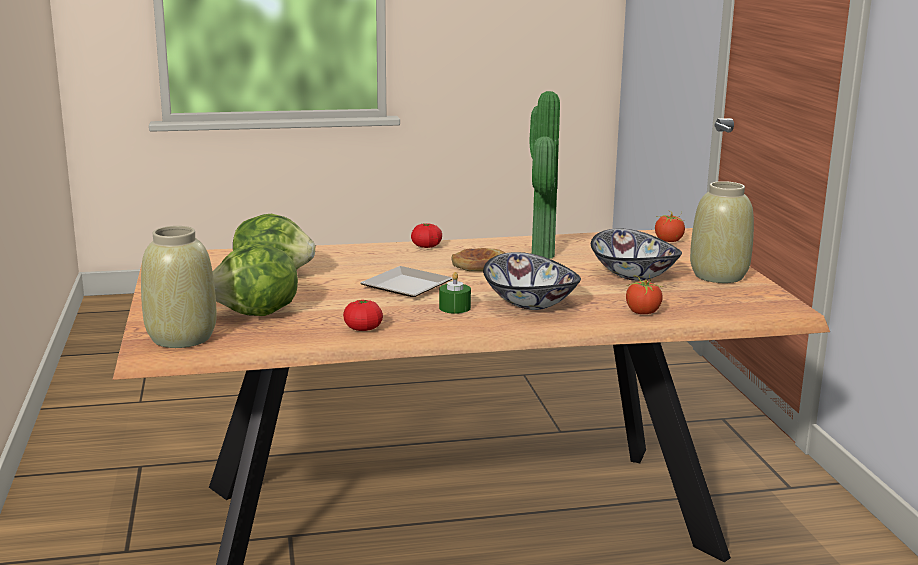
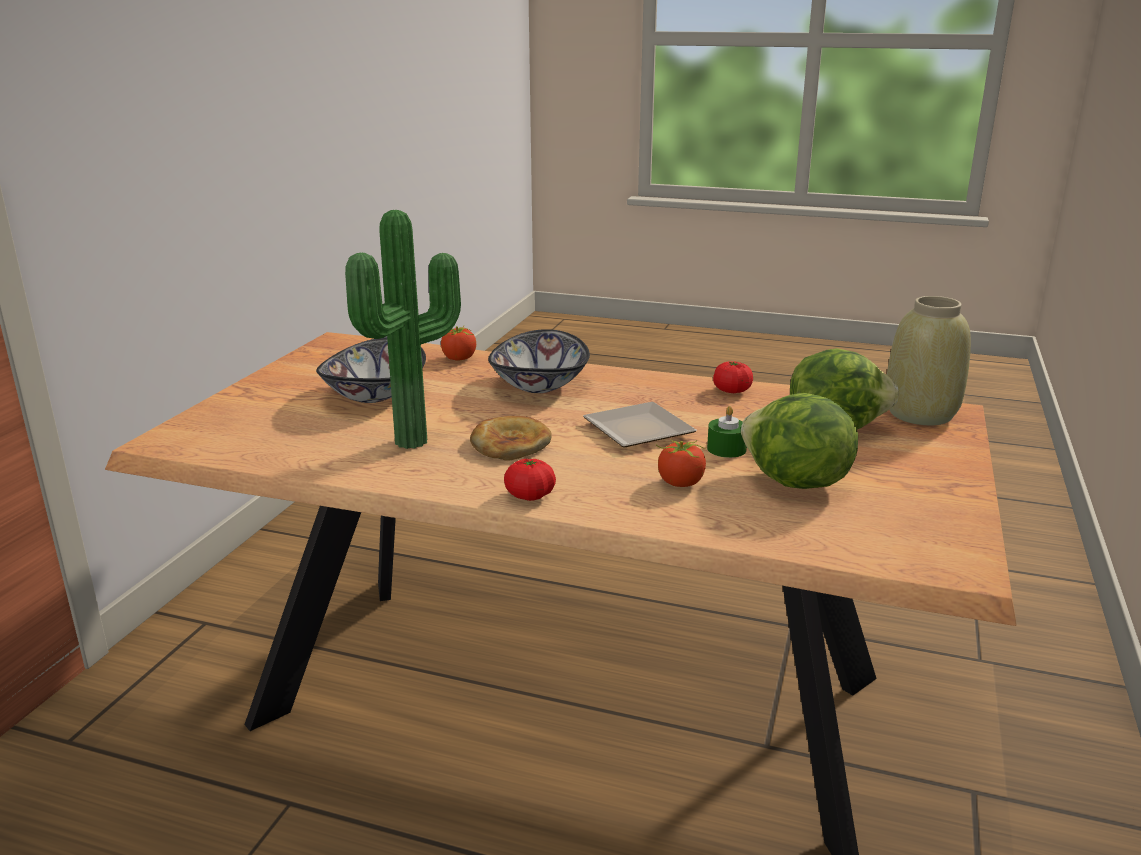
camera: 150 degrees left, 5 degrees up
(454, 308) = (619, 394): green candle -> green candle (726, 449)
(668, 240) = (211, 432): tomato -> tomato (680, 483)
(719, 276) = (300, 376): beige vase -> none

